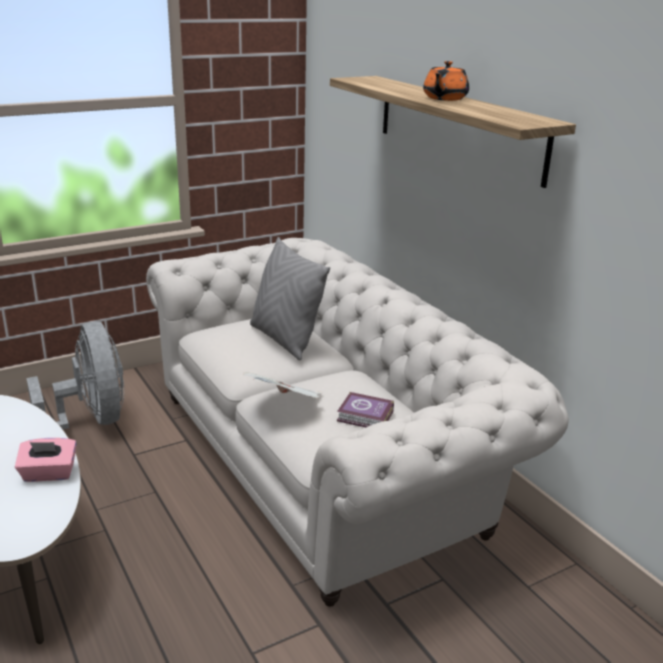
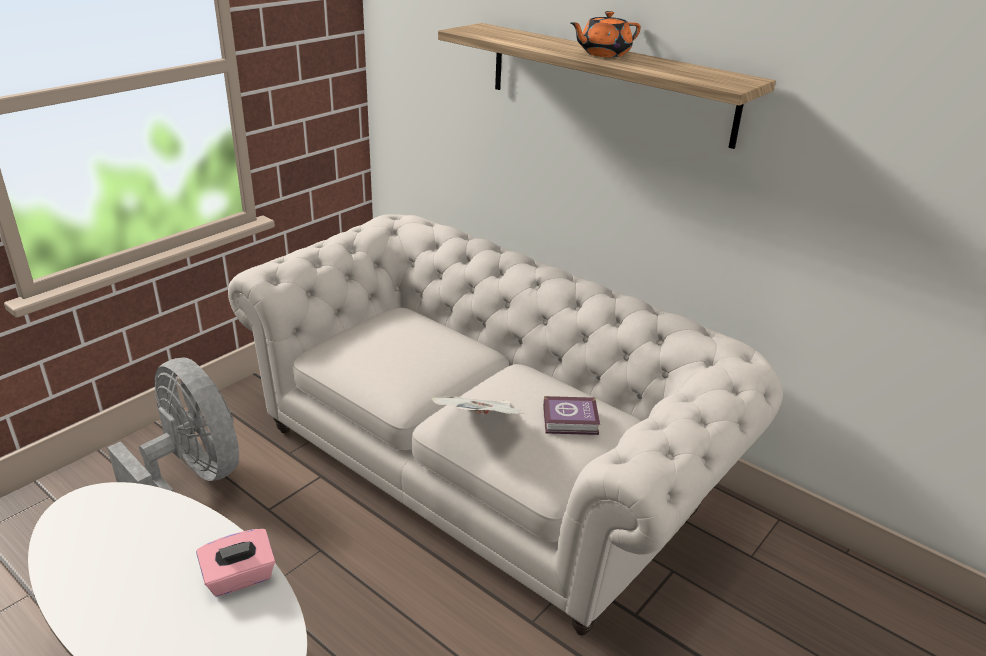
camera: 20 degrees left, 5 degrees up
(285, 340) = (425, 342): grey pillow -> none
(444, 98) = (603, 54): orange teapot -> orange teapot turned 60 degrees clockwise

